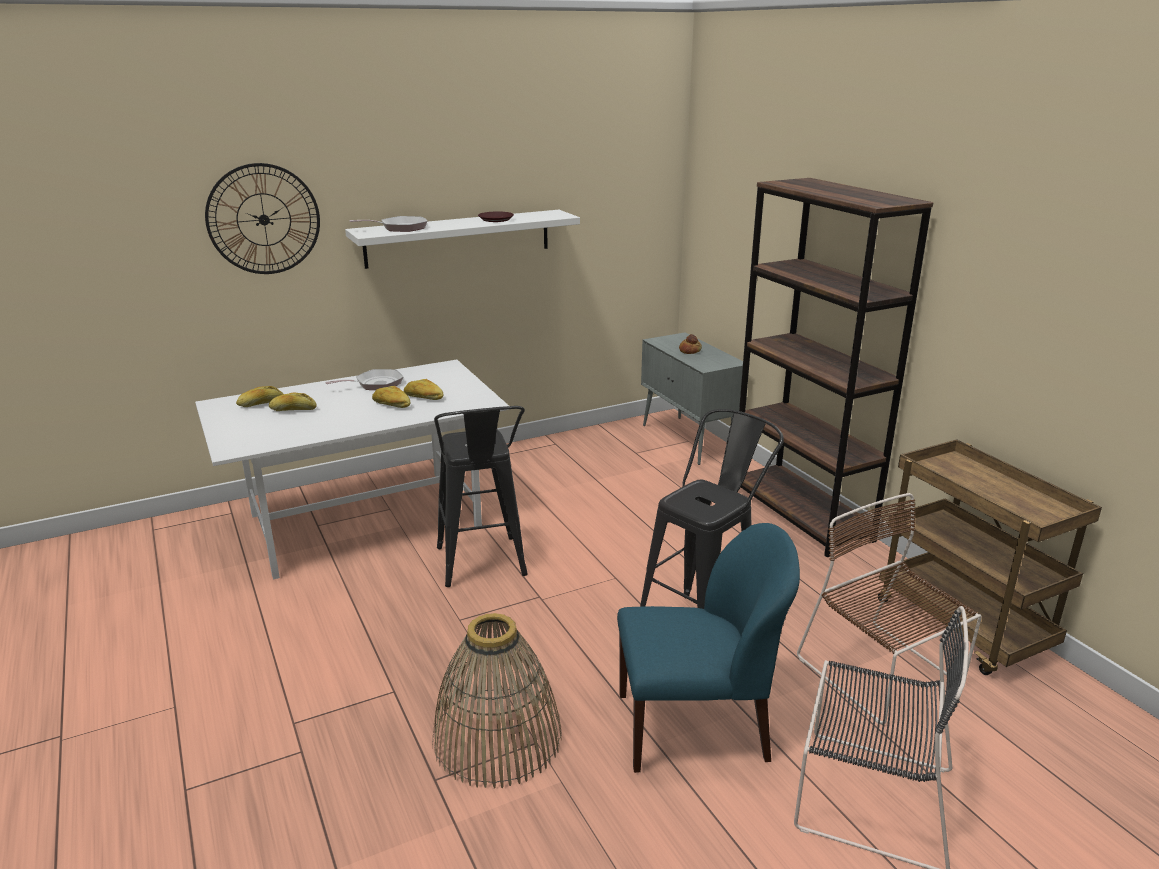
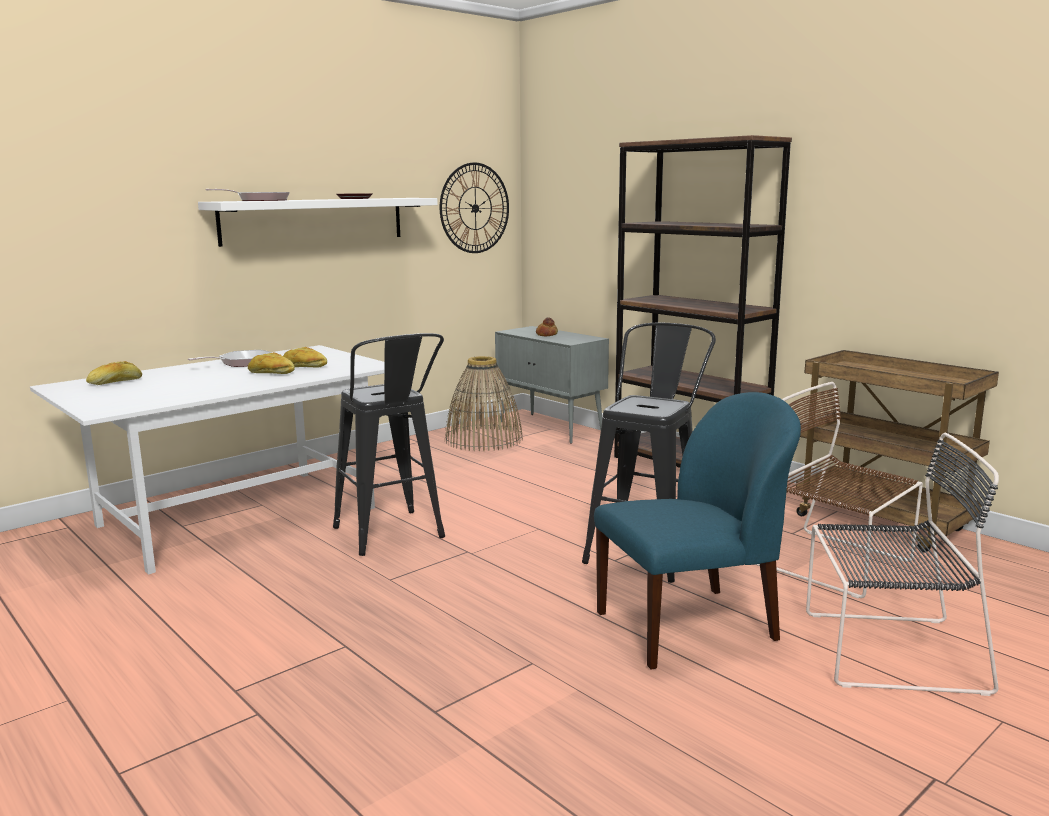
camera: 15 degrees left, 10 degrees down
(264, 219) = (109, 185): wall clock -> wall clock (475, 208)
(293, 410) = (158, 383): bread -> none
(497, 738) = (487, 666): basket -> basket (483, 439)

